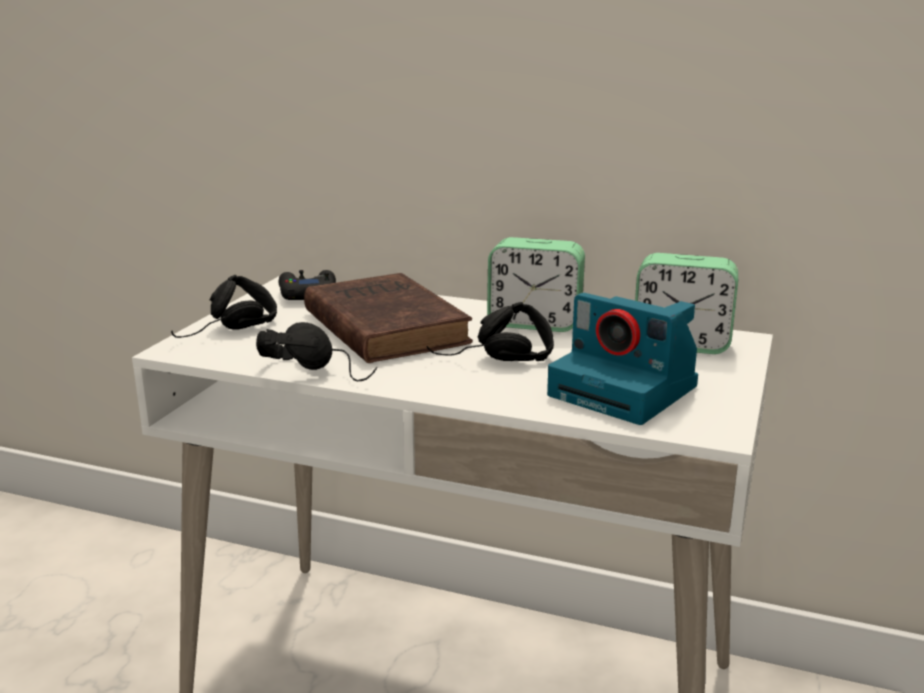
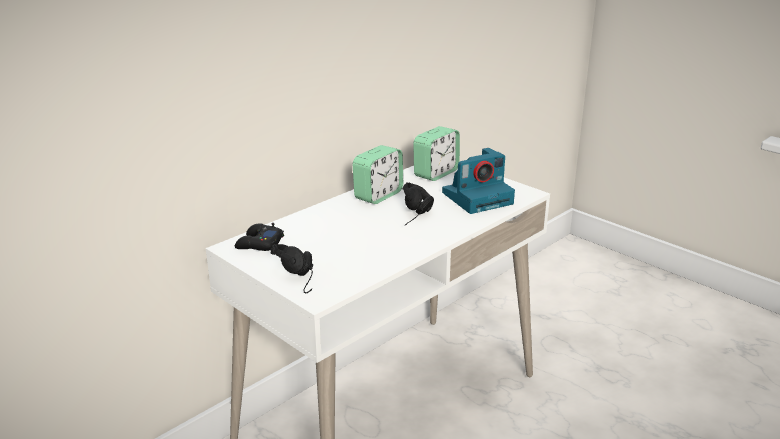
camera: 65 degrees left, 5 degrees up
(321, 371) = (394, 259): black headphones -> none
(383, 326) = (342, 232): brown book -> none

